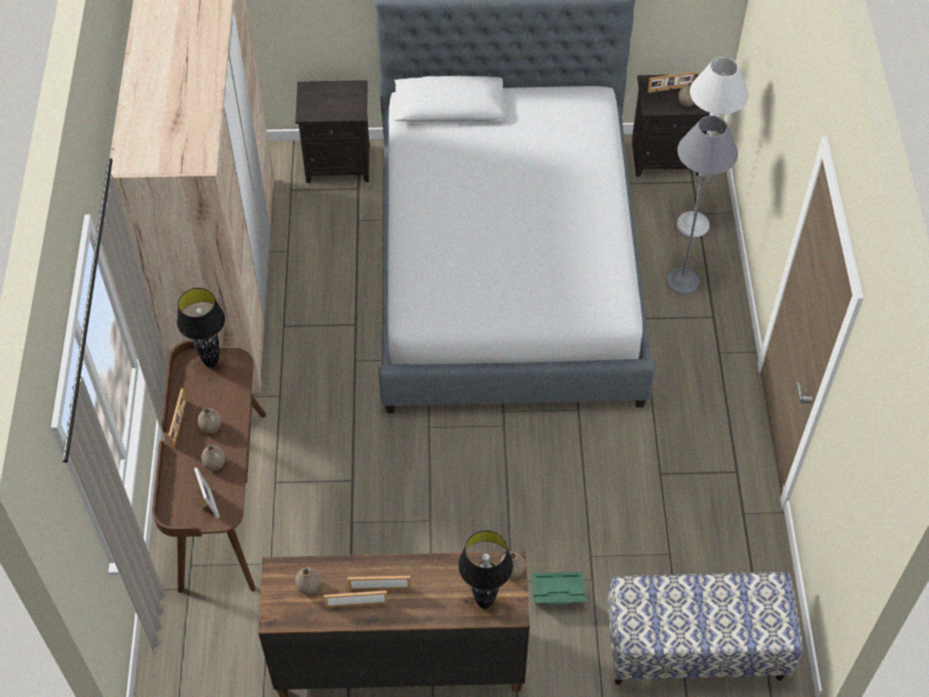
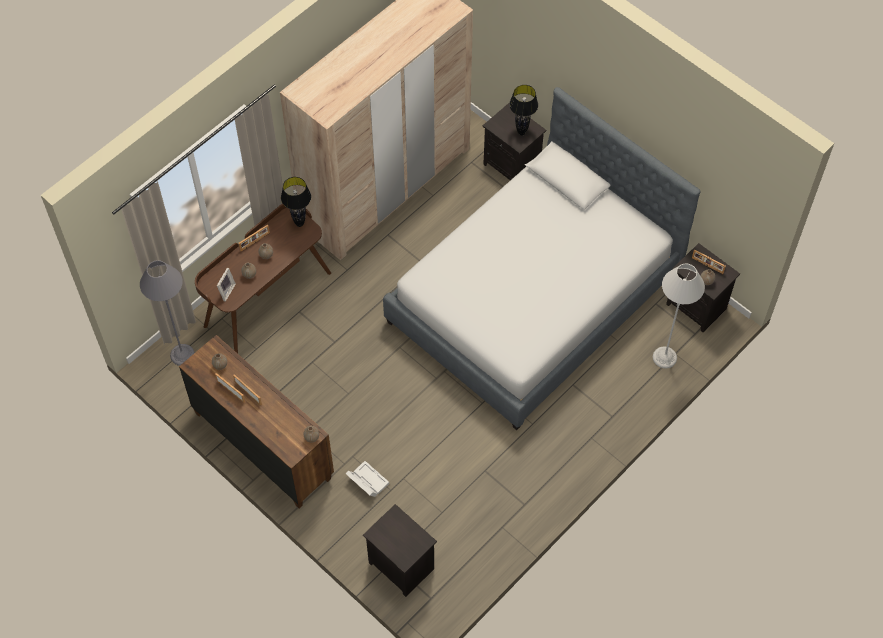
camera: 45 degrees right, 5 degrees up
(484, 603) = (284, 440): black table lamp -> black table lamp (521, 132)
(556, 593) = (366, 481): green storage box -> white storage box
(682, 281) = (619, 383): grey floor lamp -> grey floor lamp (182, 355)
(694, 649) = (400, 566): bench -> black nightstand

